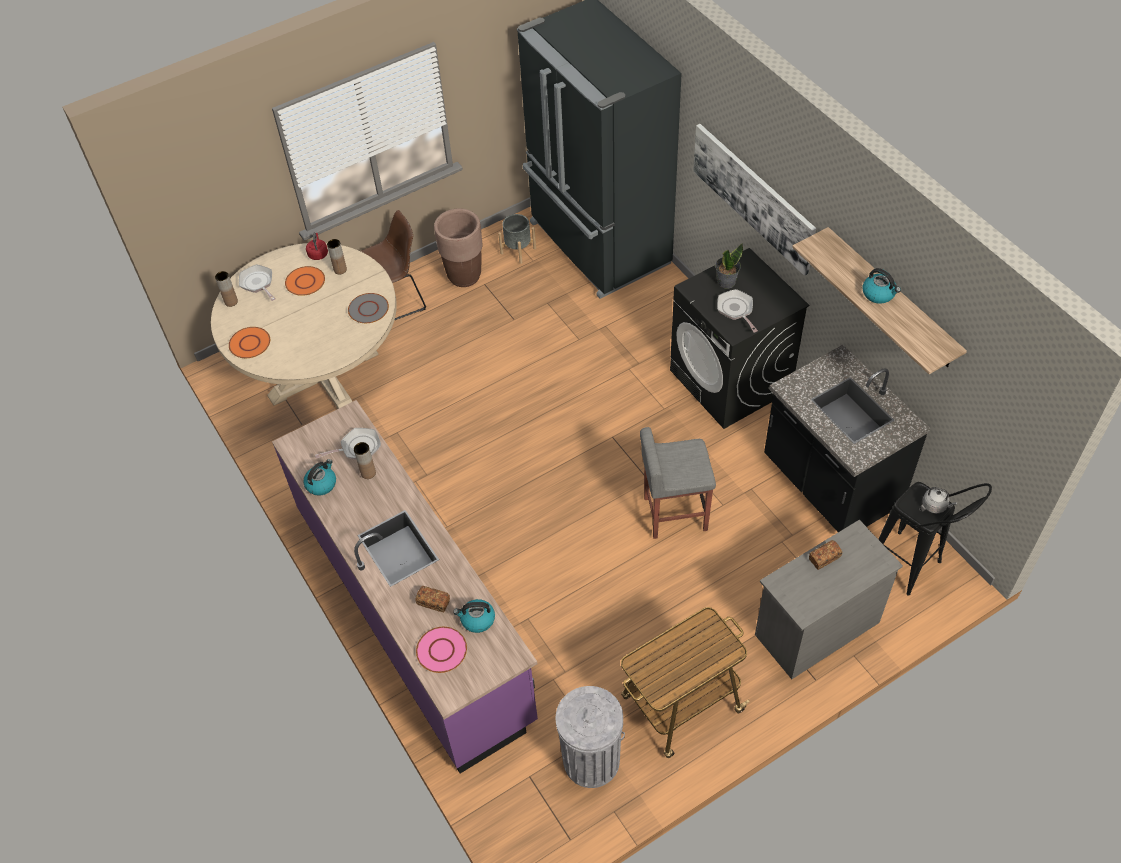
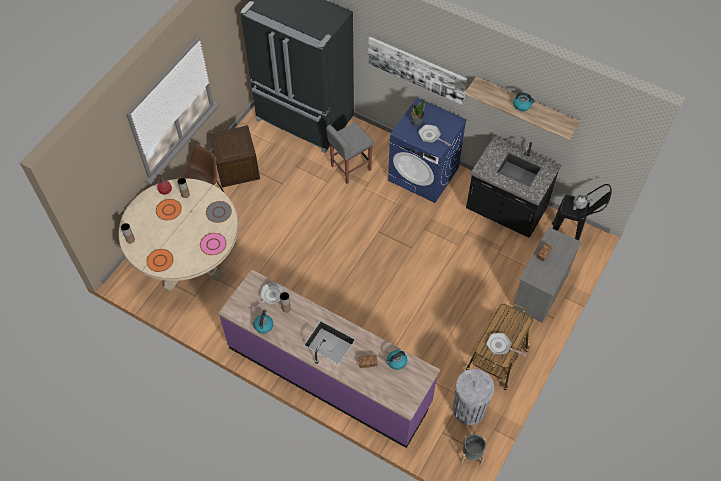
camera: 30 degrees left, 5 degrees up
(258, 283) = (139, 222): frying pan -> frying pan (500, 346)
(442, 650) = (388, 386): pink plate -> pink plate (213, 244)
(464, 276) = (237, 168): brown planter -> crate
(518, 250) = (259, 140): grey planter -> grey planter (471, 454)
(674, 514) = (436, 261): grey stool -> grey stool (350, 168)
(731, 381) = (424, 174): black washing machine -> blue washing machine

